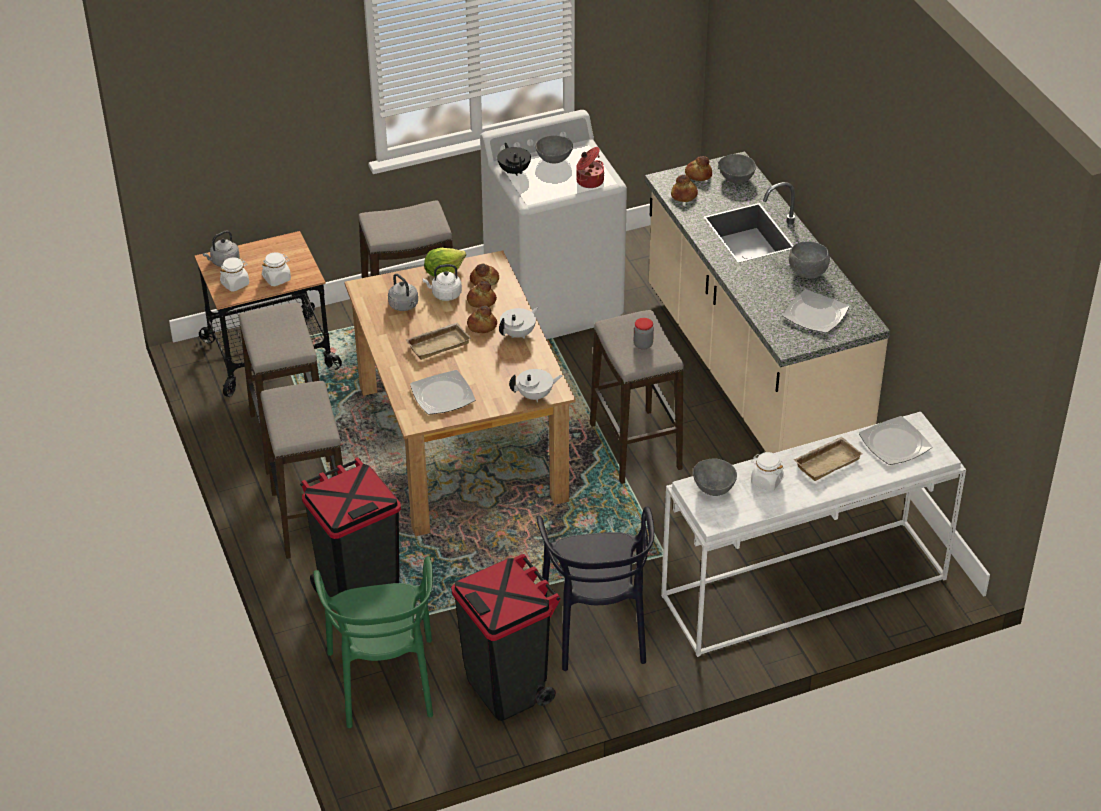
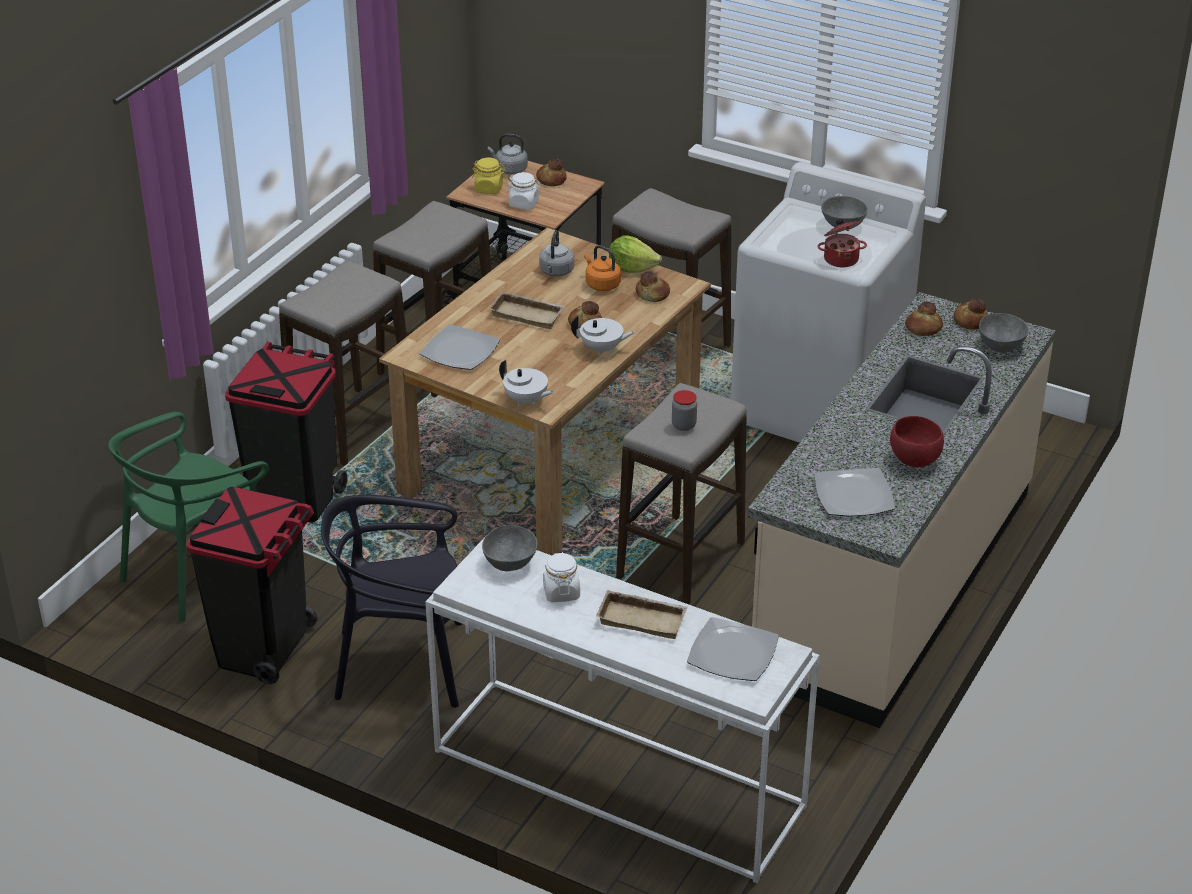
camera: 50 degrees right, 5 degrees down
(235, 284) = (489, 188): white jar -> yellow jar
(445, 294) = (601, 284): white kettle -> orange kettle
(481, 301) = (620, 307): bread -> bread (551, 180)
(514, 171) = (791, 214): black teapot -> none
(597, 628) = (402, 664): black chair -> black chair turned 45 degrees clockwise
(808, 273) = (914, 461): grey bowl -> red bowl

